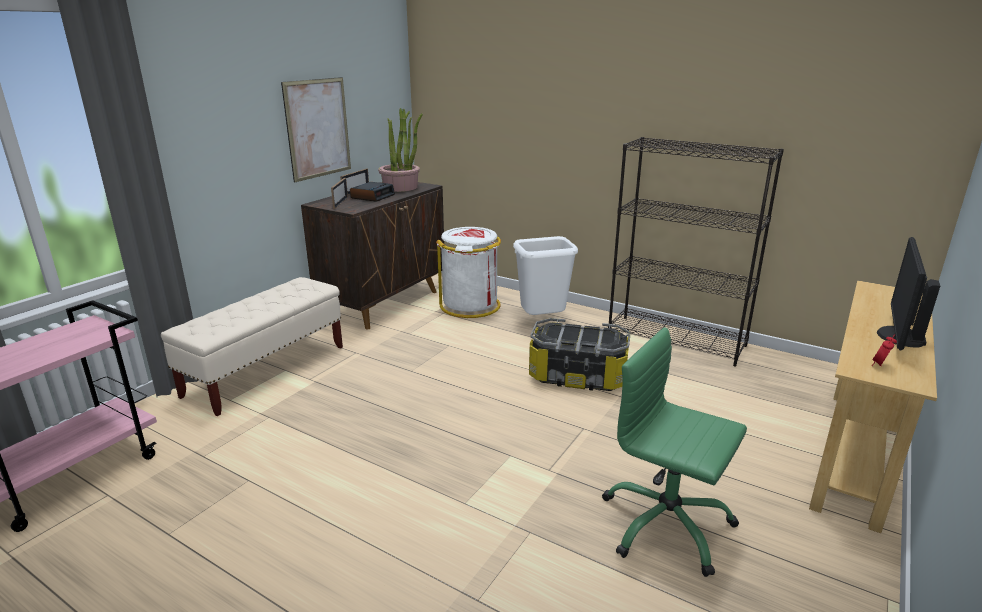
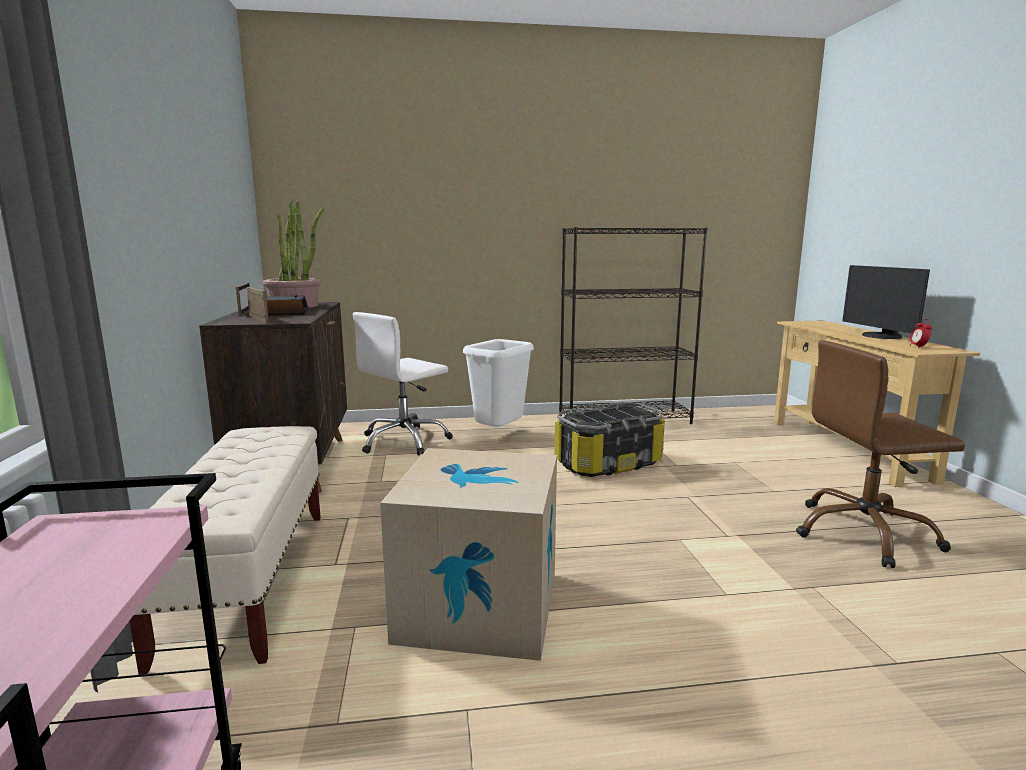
camera: 40 degrees left, 10 degrees down
(318, 128) = (200, 217): picture -> none
(330, 436) = (479, 606): none -> cardboard box
(471, 306) = (404, 441): white trash can -> white office chair
(666, 525) = (864, 533): green office chair -> brown office chair

